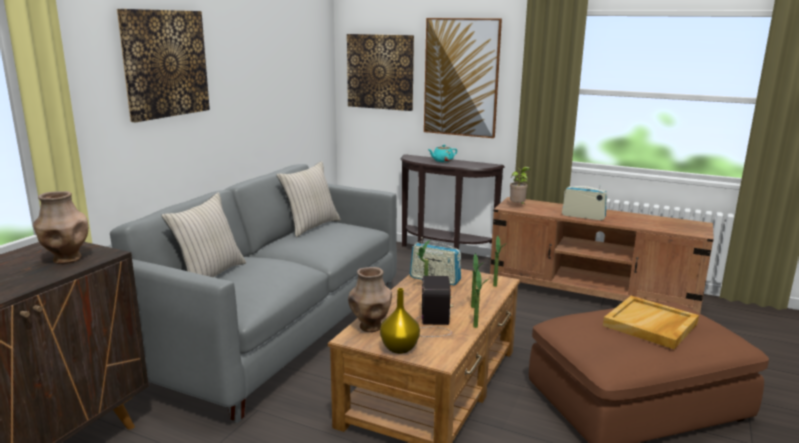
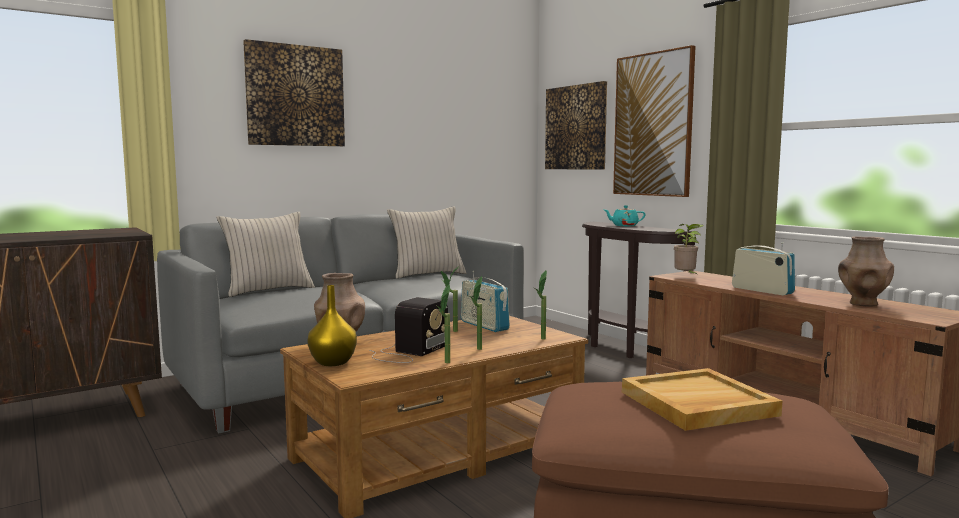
camera: 30 degrees right, 10 degrees down
(66, 259) = (100, 234): brown vase -> brown vase (863, 304)

